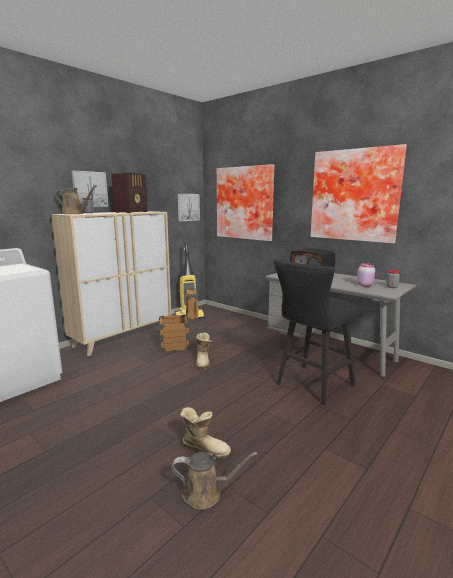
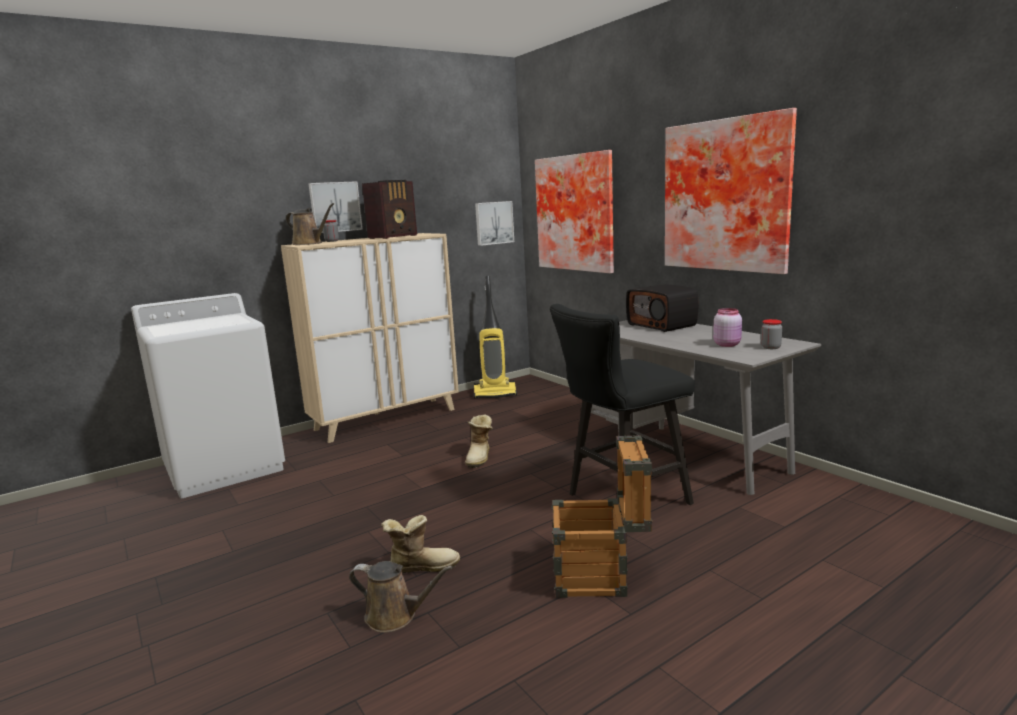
camera: 15 degrees right, 0 degrees up
(179, 345) = (458, 434): crate -> crate (601, 577)
(205, 448) = (422, 566): boot -> boot turned 45 degrees counterclockwise

